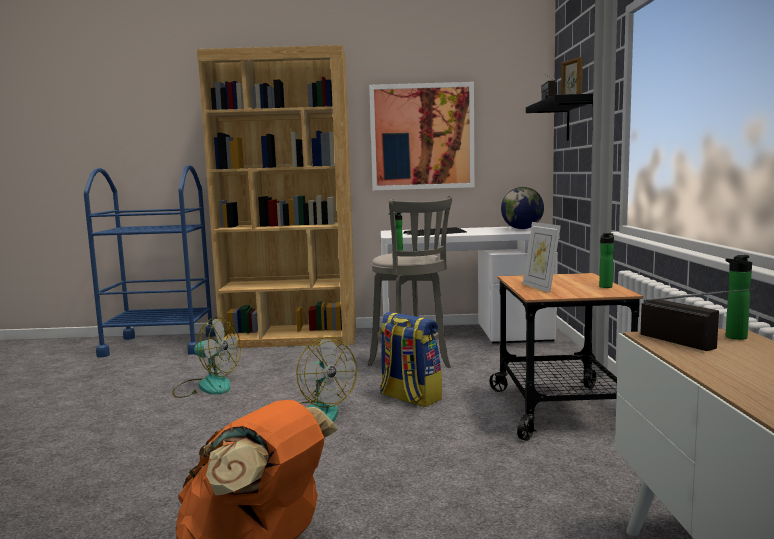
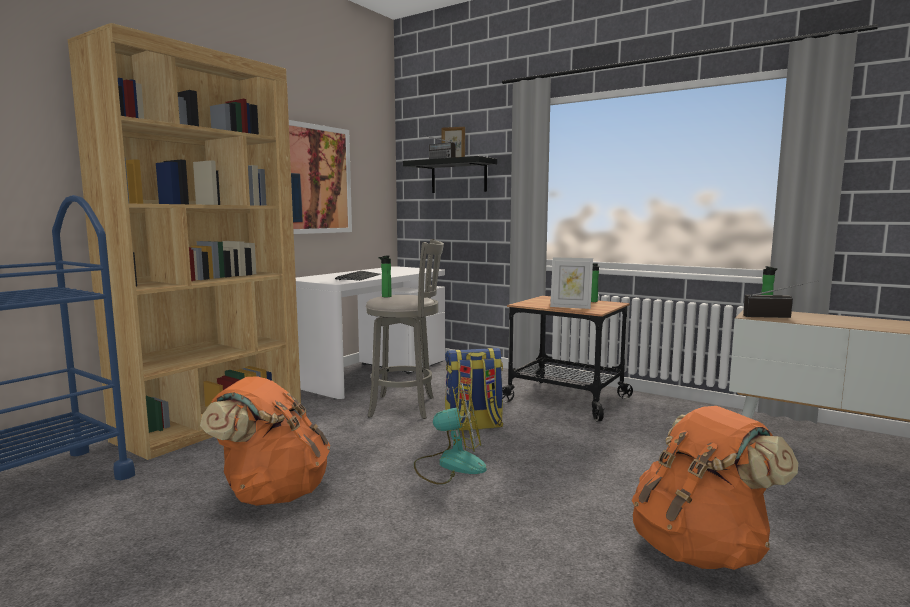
camera: 55 degrees left, 0 degrees up
(206, 386) = (272, 494): fan -> orange backpack
(522, 229) = (403, 269): globe -> none

